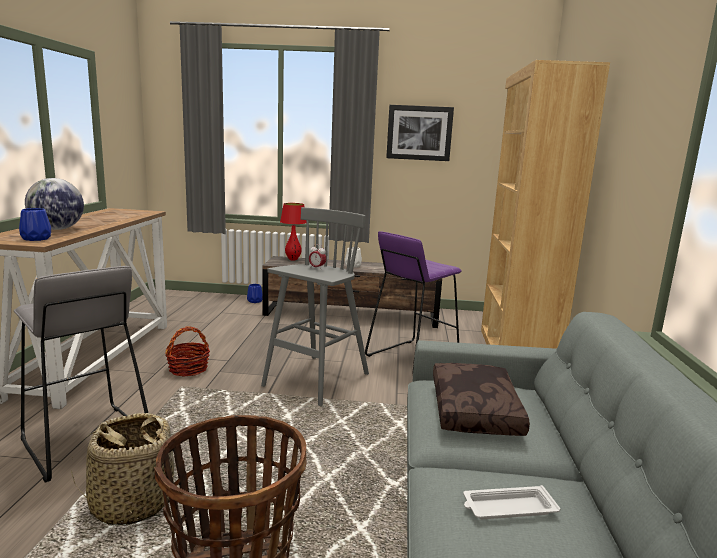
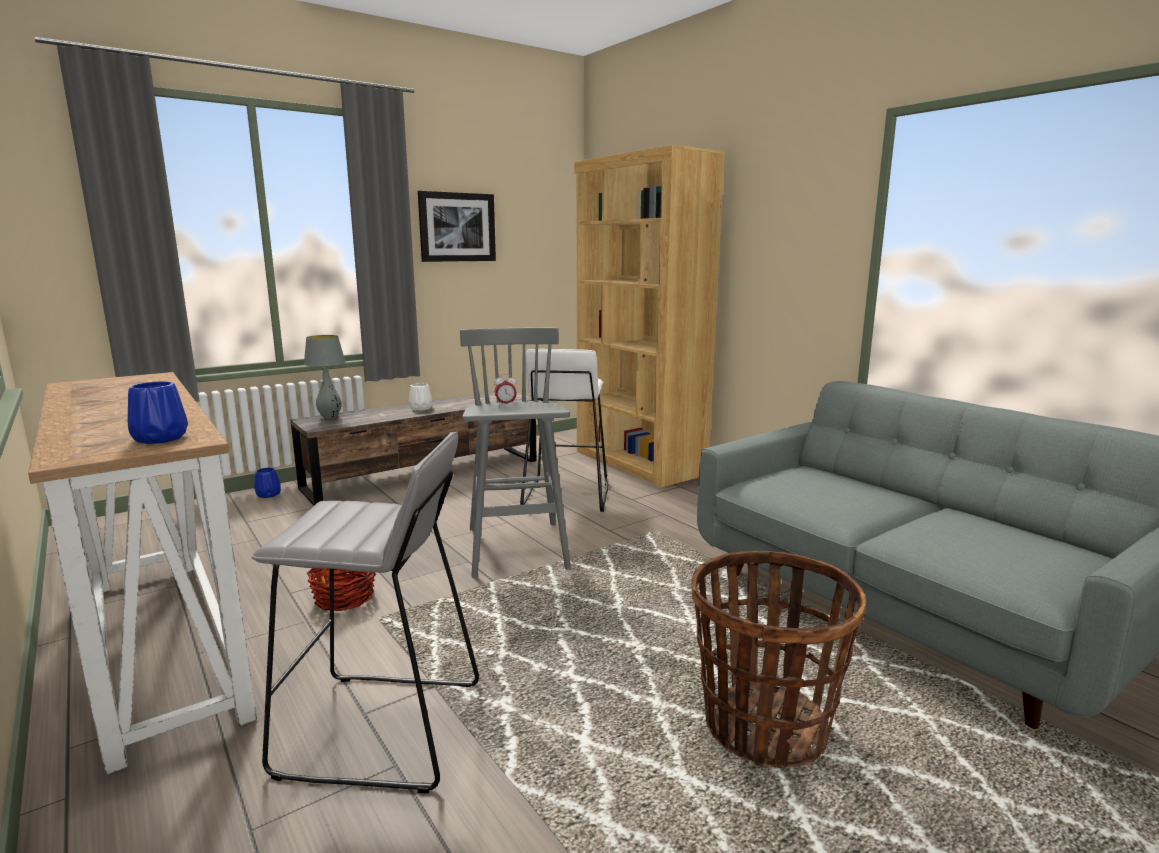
camera: 40 degrees left, 0 degrees up
(57, 229) = (124, 422): globe -> none
(132, 503) = (572, 743): basket -> none
(293, 259) = (330, 417): red table lamp -> grey table lamp
(411, 358) = (565, 496): purple stool -> white stool
(476, 411) = (821, 490): brown pillow -> none
(507, 508) = (967, 535): white tray -> none

